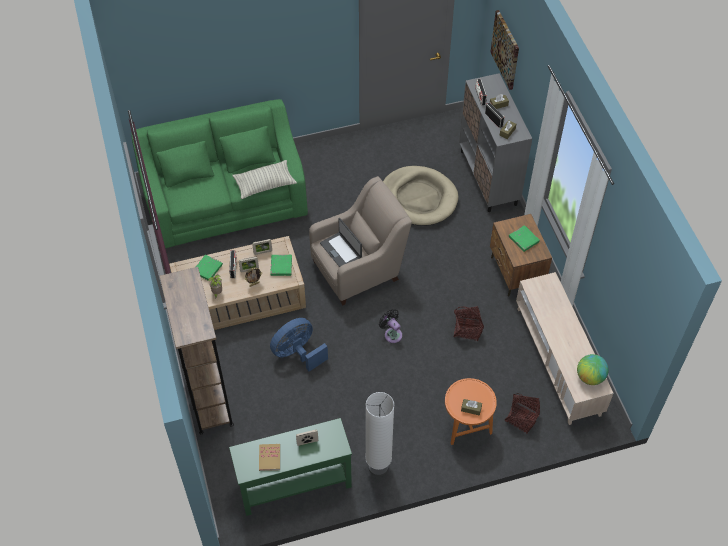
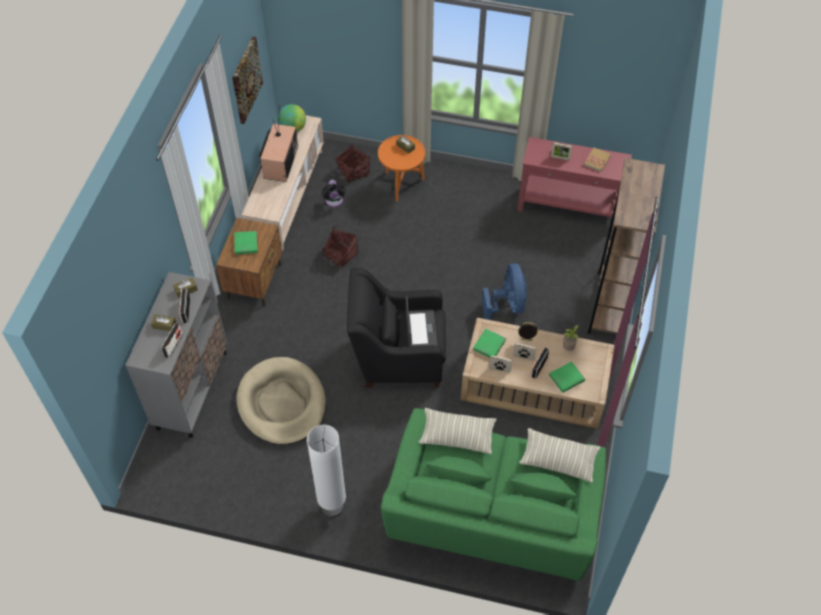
camera: 150 degrees left, 0 degrees up
(184, 200) = (558, 460): none -> pillow
(293, 484) = (568, 207): green console table -> red console table
(297, 353) = (507, 305): blue fan -> blue fan turned 90 degrees counterclockwise
(359, 269) = (398, 357): beige armchair -> black armchair
(378, 467) = (493, 189): white floor lamp -> white floor lamp (332, 507)
(392, 334) = (410, 282): black fan -> black fan (334, 202)
(506, 49) = (113, 337): picture -> picture (246, 80)
(569, 336) = (280, 161): none -> television

